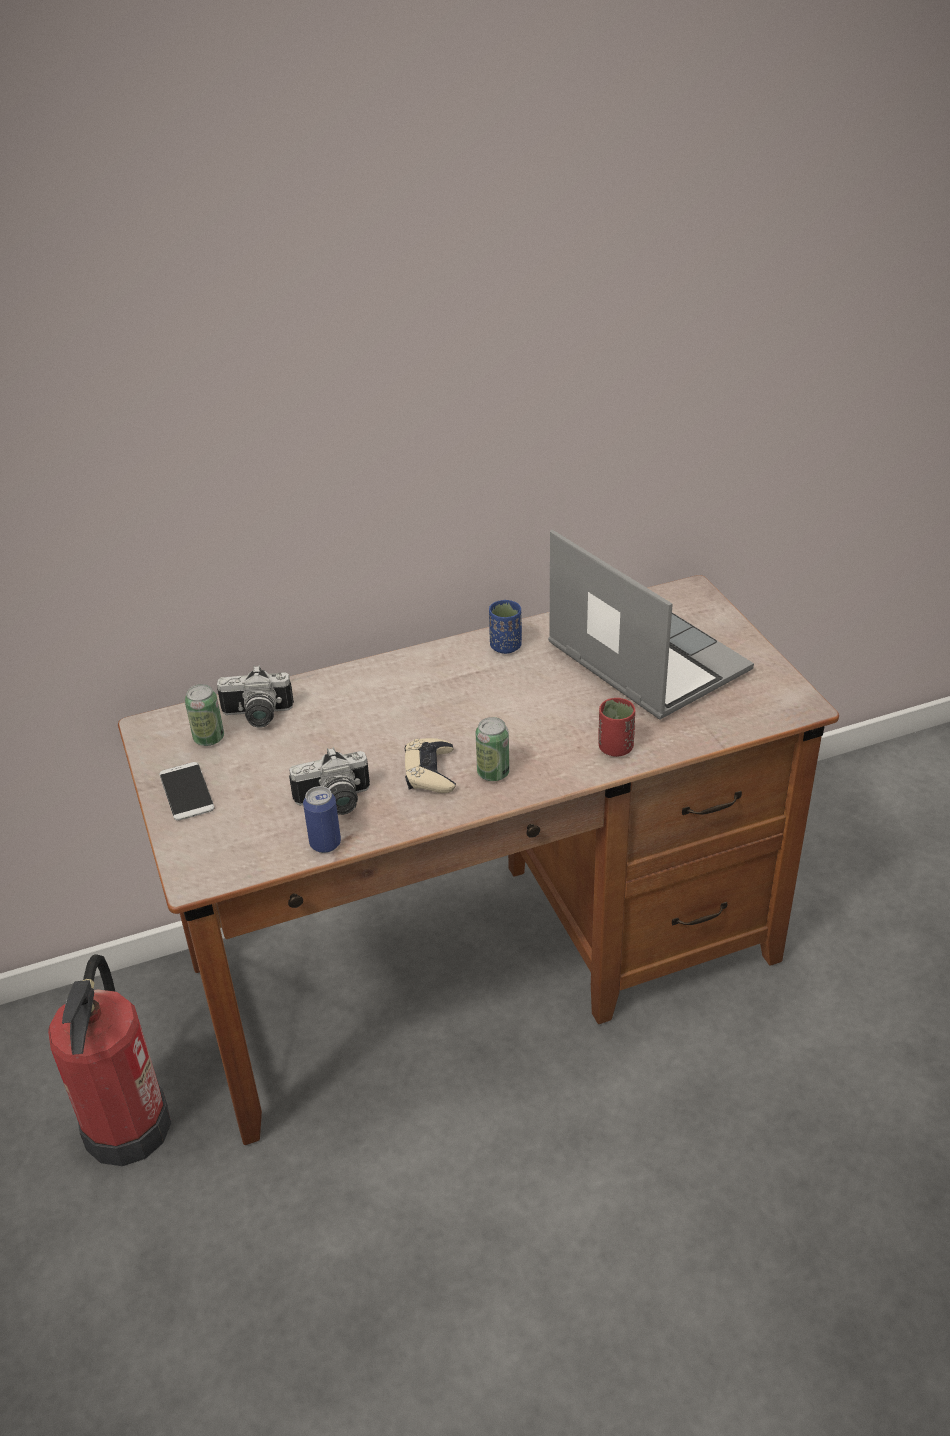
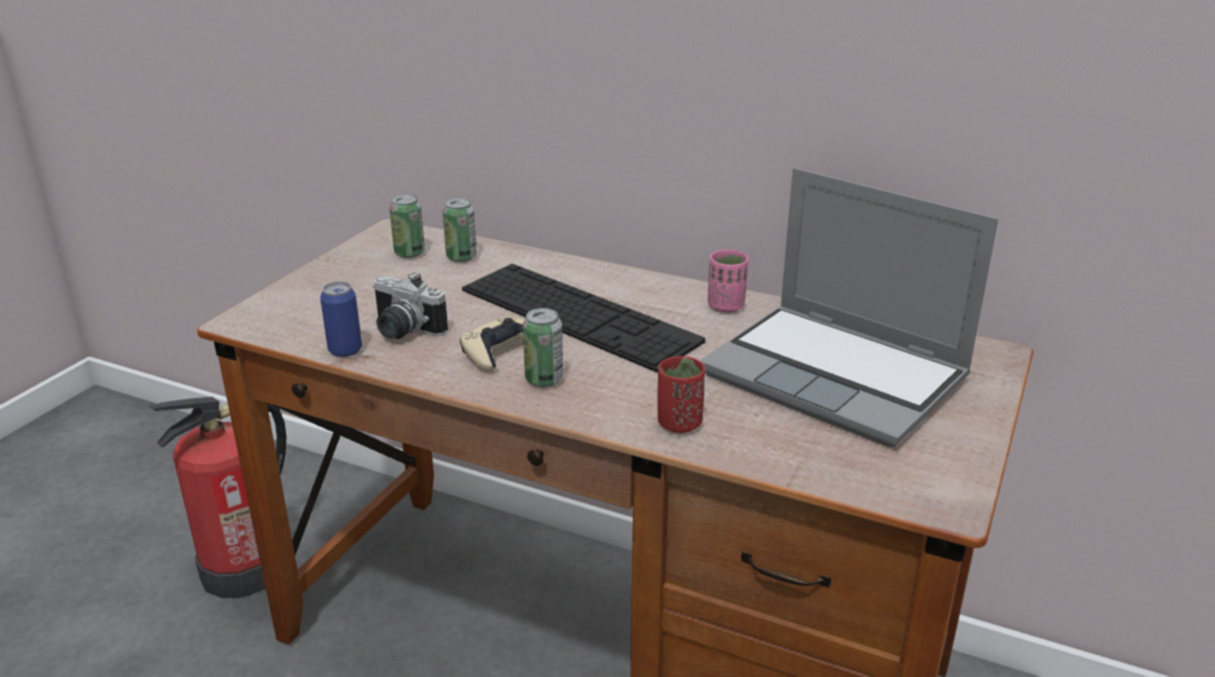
camera: 45 degrees right, 10 degrees down
(186, 792) = (336, 273): phone -> none
(257, 717) = (461, 257): camera -> can
(428, 712) = (578, 315): none -> keyboard
(505, 646) = (726, 306): blue cup -> pink cup
(643, 659) = (838, 376): laptop -> laptop turned 120 degrees clockwise

